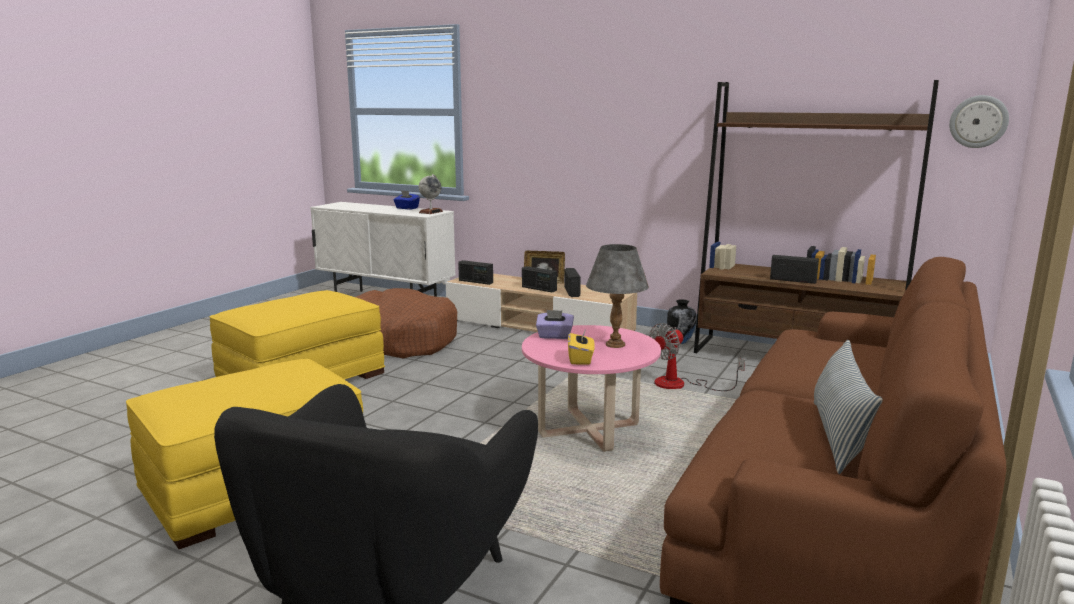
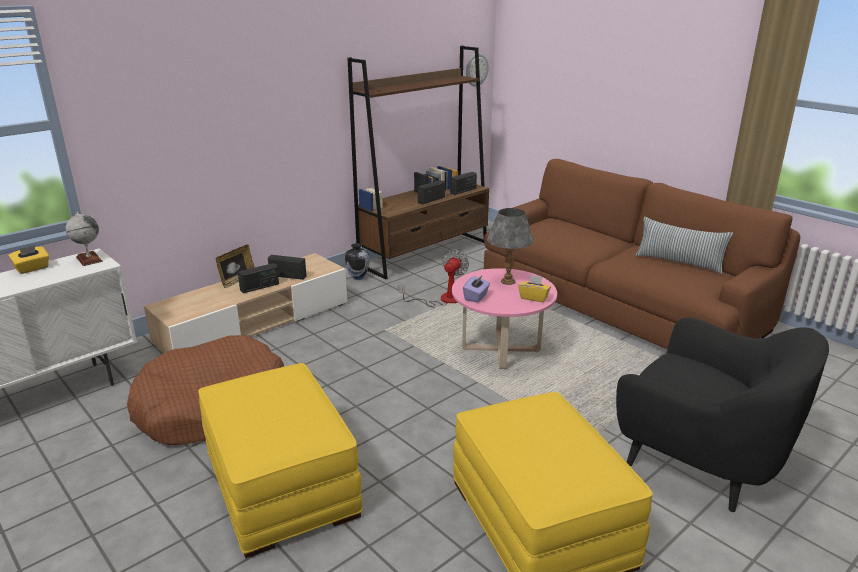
camera: 70 degrees left, 10 degrees up
(406, 208) = (32, 269): blue tissue box -> yellow tissue box
(475, 281) = (191, 311): radio -> radio (463, 191)
(681, 385) = (443, 299): fan -> fan turned 135 degrees counterclockwise

